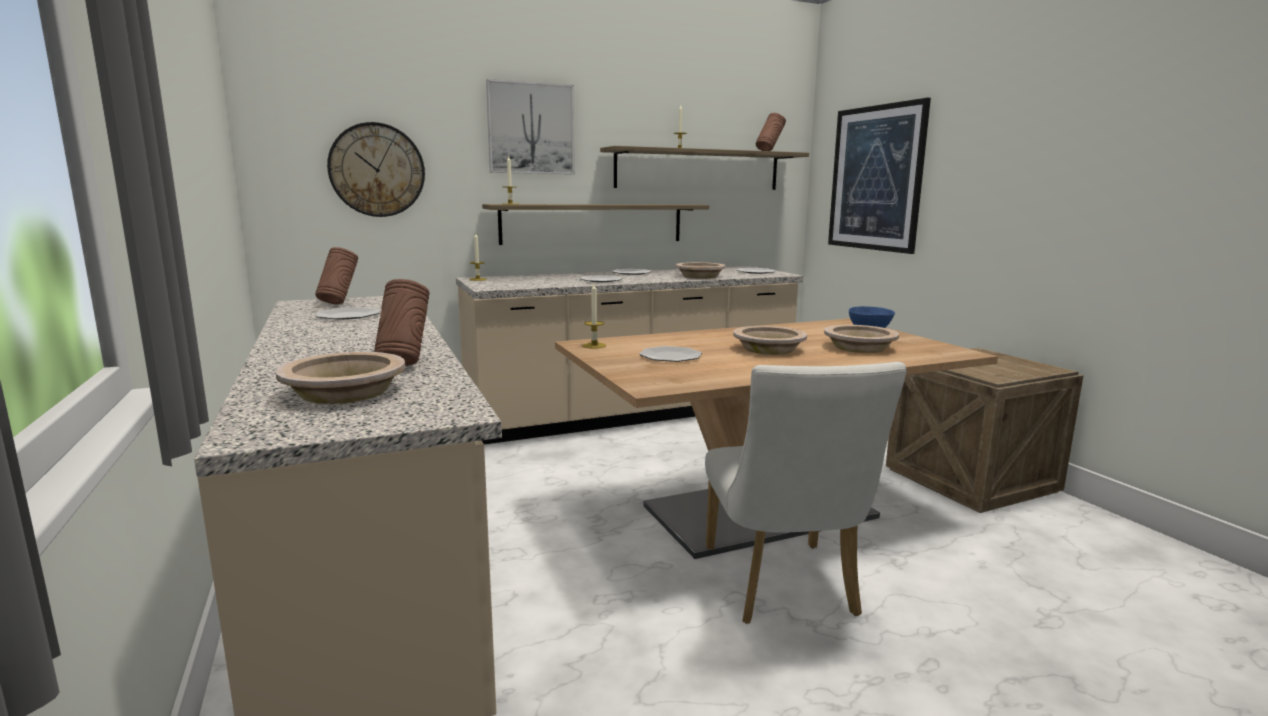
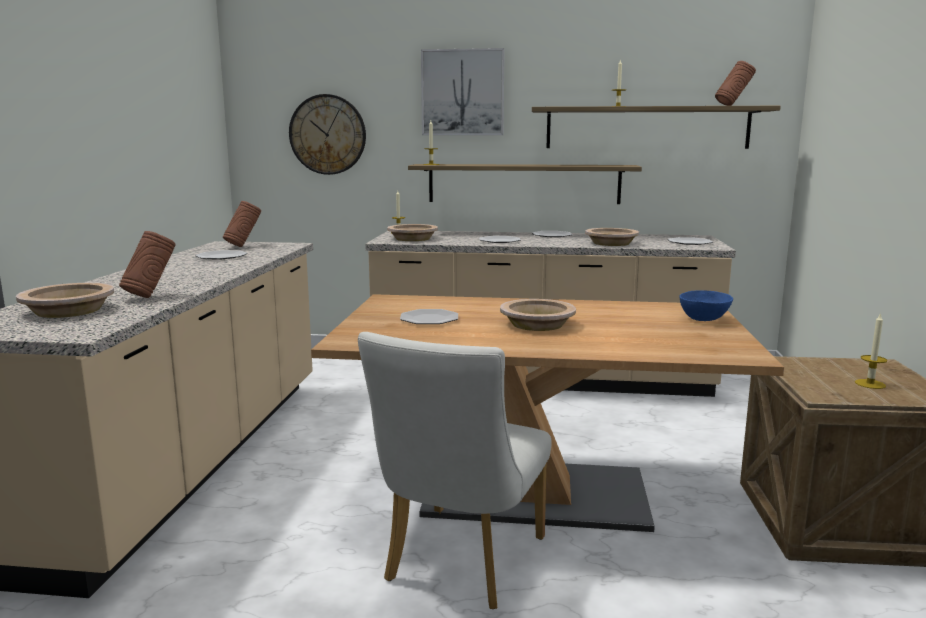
camera: 30 degrees right, 0 degrees up
(594, 345) = (392, 301): candle -> candle (870, 384)
(859, 347) = (637, 335): beige bowl -> beige bowl (412, 238)
(875, 178) = (843, 137): picture -> none

